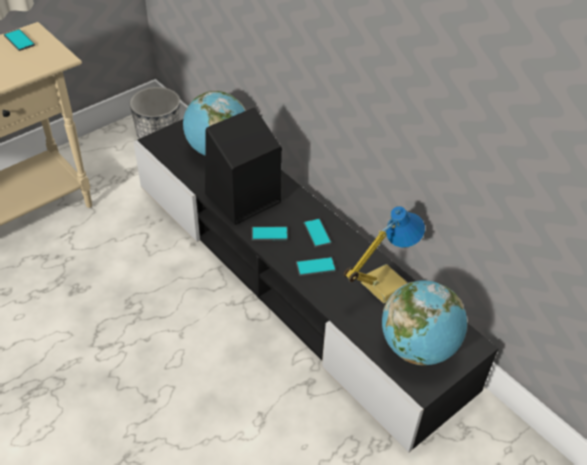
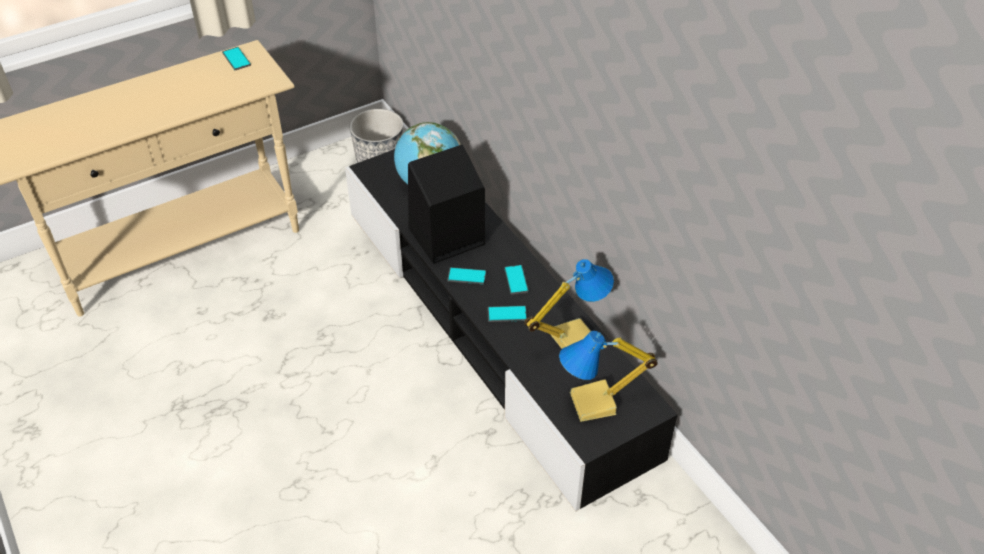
camera: 10 degrees right, 0 degrees up
(418, 347) = (594, 404): globe -> table lamp

